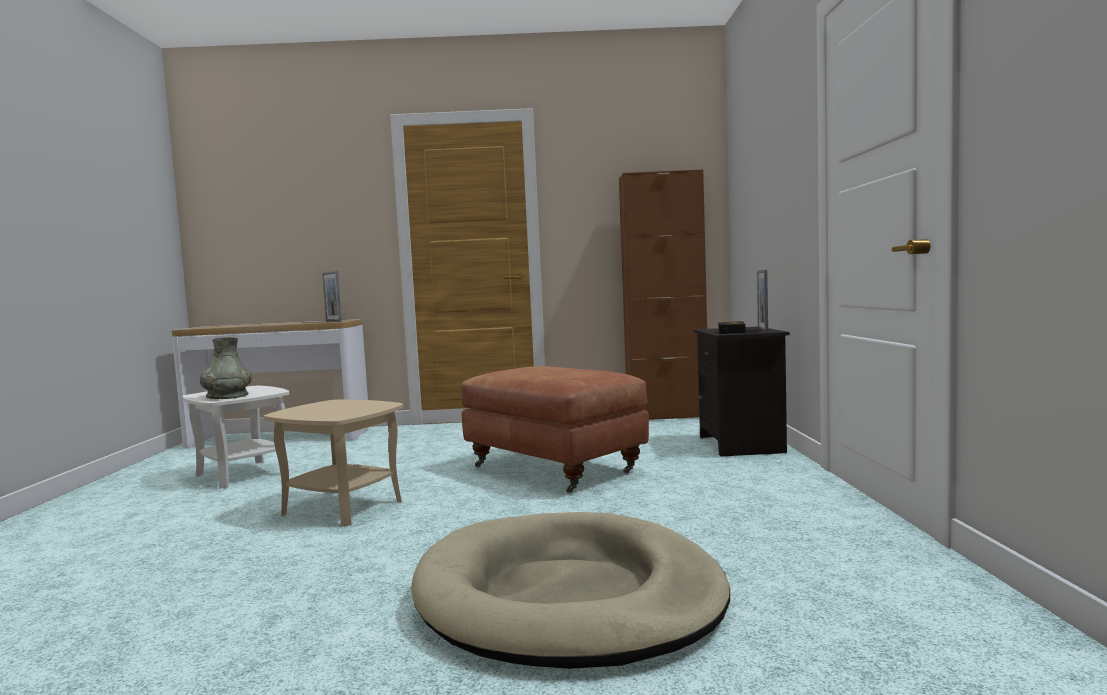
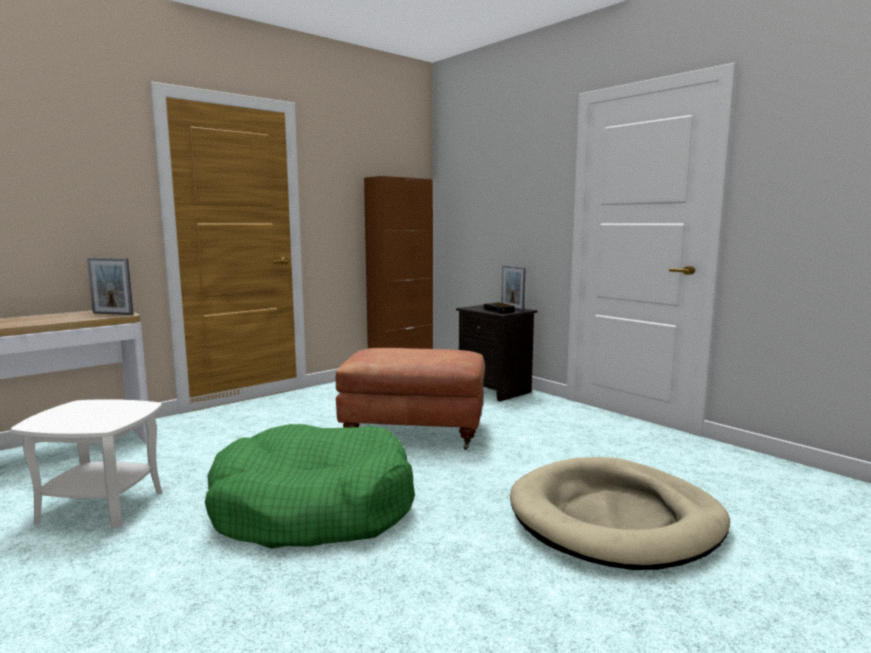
camera: 40 degrees left, 5 degrees up
(227, 396) = (101, 420): grey vase -> none
(343, 507) = (313, 508): beige side table -> green dog bed

